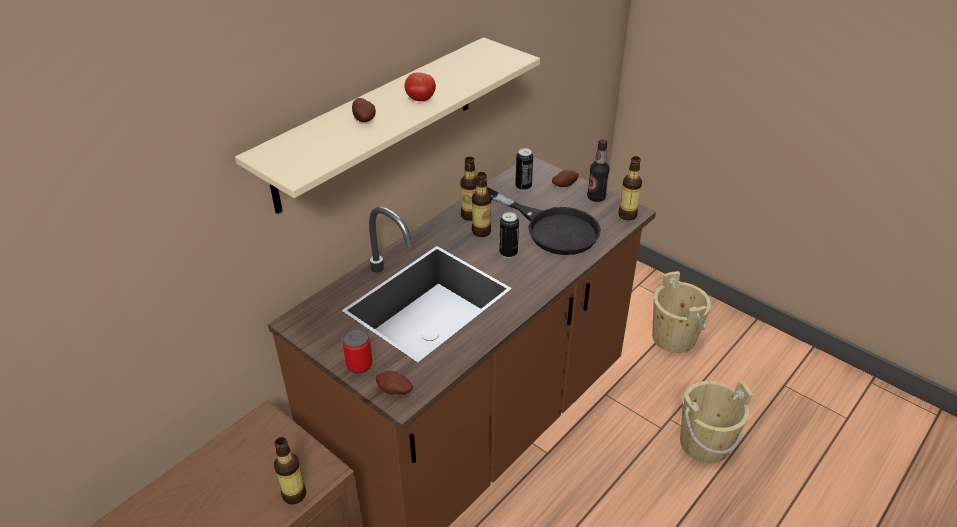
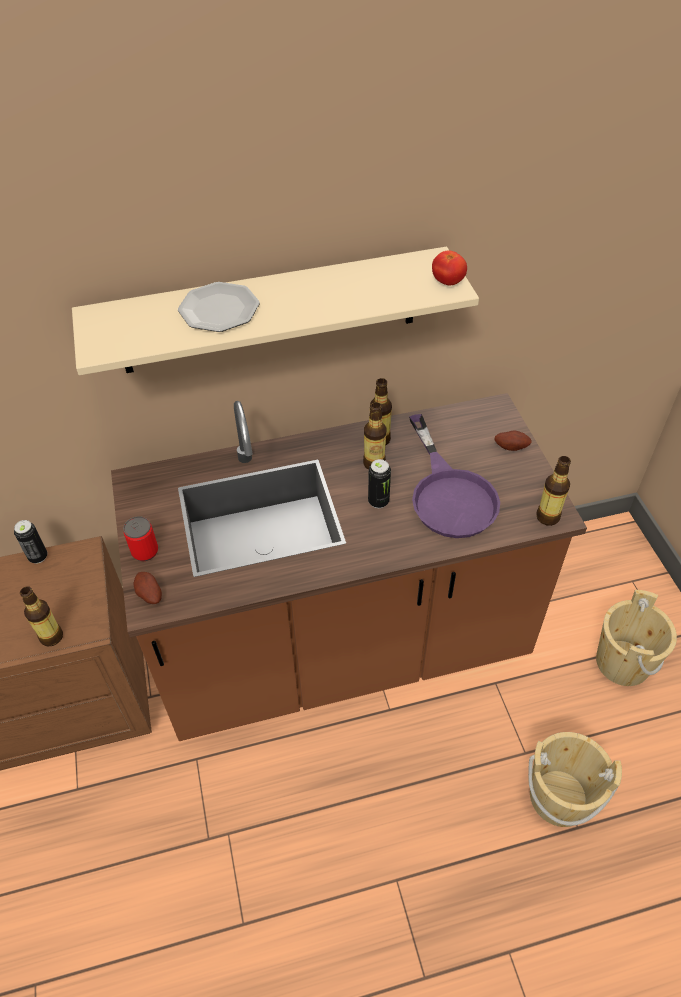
camera: 35 degrees right, 10 degrees up
(365, 119) = (218, 310): potato -> plate
(420, 99) = (295, 306): tomato -> tomato (448, 282)
(523, 187) = (464, 429): can -> can (38, 556)
(552, 228) = (449, 493): black frying pan -> purple frying pan
(596, 197) = (532, 478): bottle -> none

